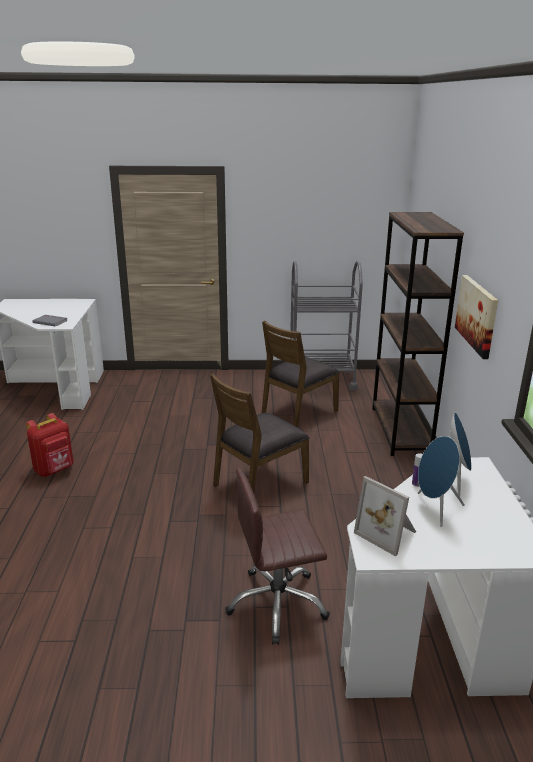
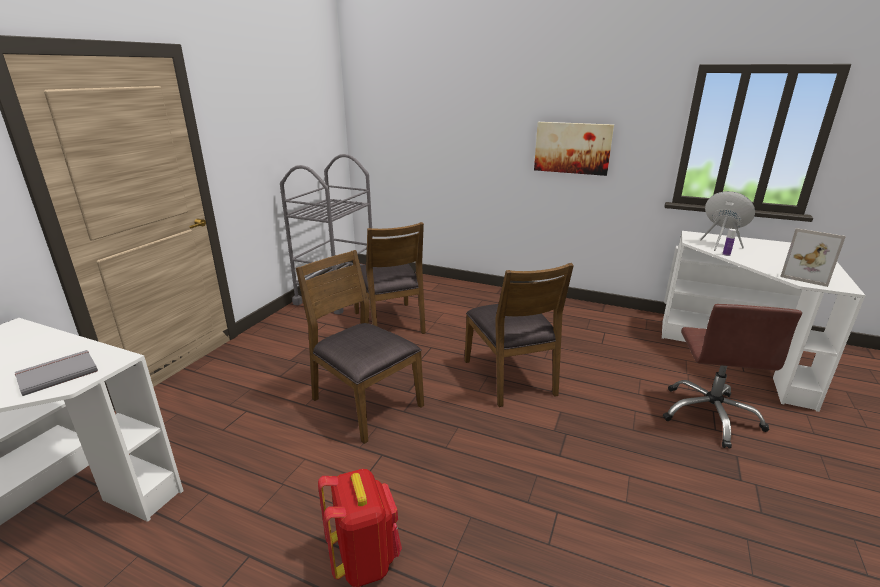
camera: 65 degrees left, 0 degrees up
(183, 433) = (365, 403): none -> brown chair
(388, 533) = (805, 276): picture frame -> picture frame turned 60 degrees clockwise
(400, 430) = (466, 290): brown bookcase -> none
(435, 509) = (763, 257): blue speaker -> none

